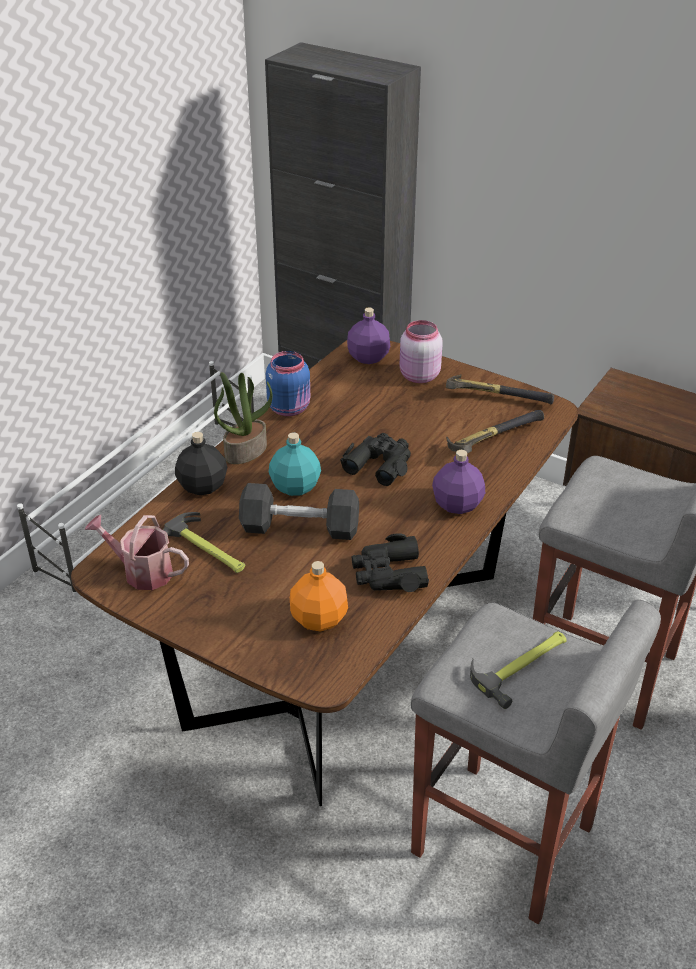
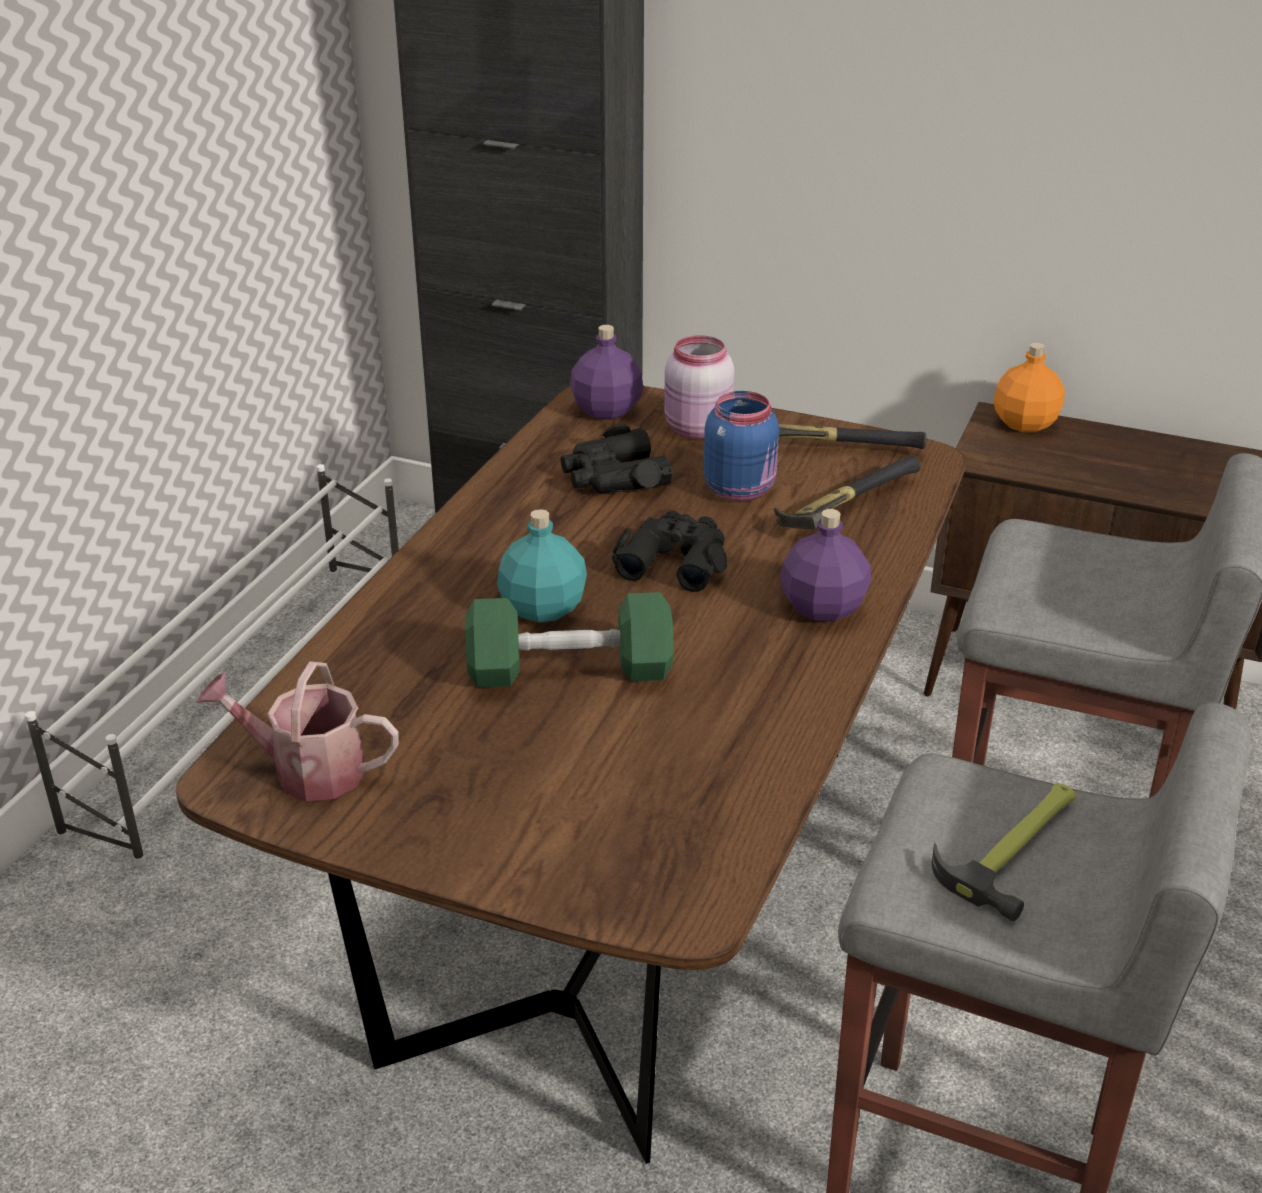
camera: 10 degrees left, 5 degrees down
(203, 486) = (383, 623): black bottle -> none
(206, 550) = (414, 723): hammer -> none
(245, 450) = (442, 562): potted plant -> none
(290, 408) = (500, 493): blue jar -> blue jar (741, 489)
(300, 527) = (570, 670): black dumbbell -> green dumbbell
(319, 618) = (648, 810): orange bottle -> orange bottle (1025, 423)
(388, 574) = (745, 726): black binoculars -> black binoculars (614, 477)

